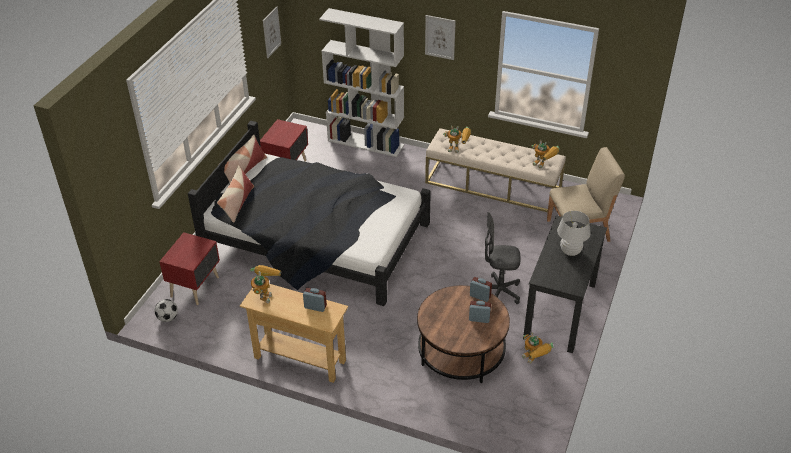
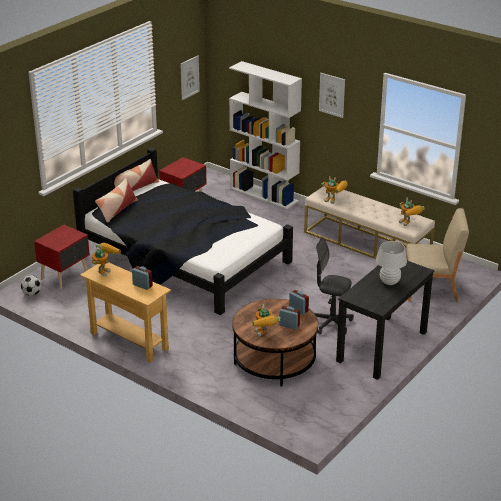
camera: 15 degrees right, 10 degrees down
(534, 360) = (339, 378): toy robot -> toy robot (264, 335)

